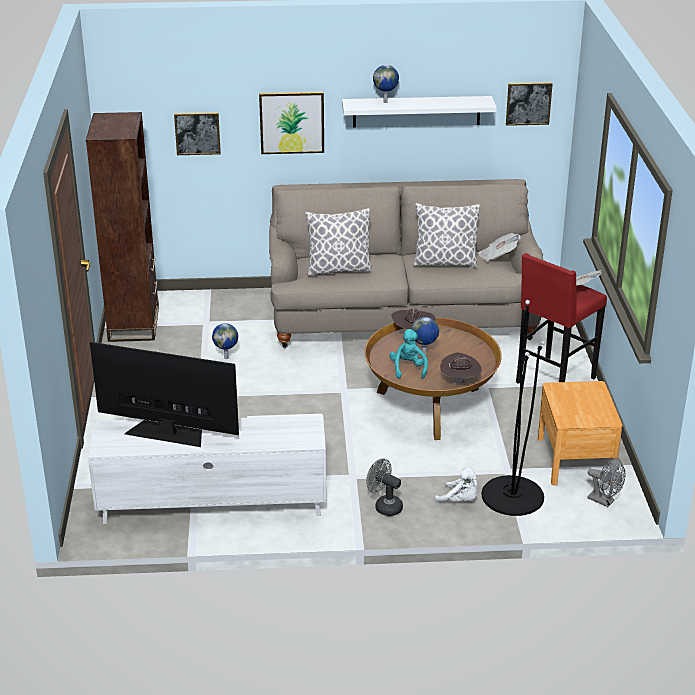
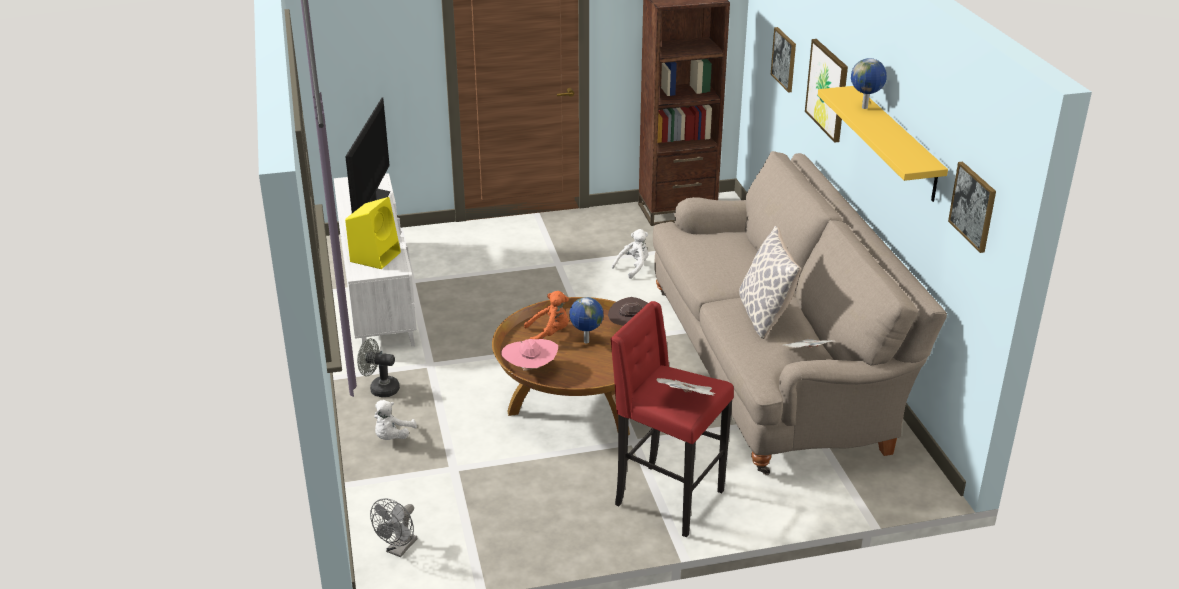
camera: 80 degrees right, 0 degrees up
(226, 357) = (633, 267): globe -> white plush toy
(281, 432) = (375, 256): none -> yellow speaker
(338, 269) = (711, 249): pillow -> none
(384, 506) = (380, 389): grey fan -> grey fan turned 105 degrees counterclockwise
(408, 369) = (549, 334): turquoise plush toy -> orange plush toy
(416, 111) = (896, 143): white shelf -> yellow shelf
(460, 381) = (530, 370): brown hat -> pink hat
(512, 496) = (404, 474): black floor lamp -> none
(575, 459) = (485, 522): brown nightstand -> none

